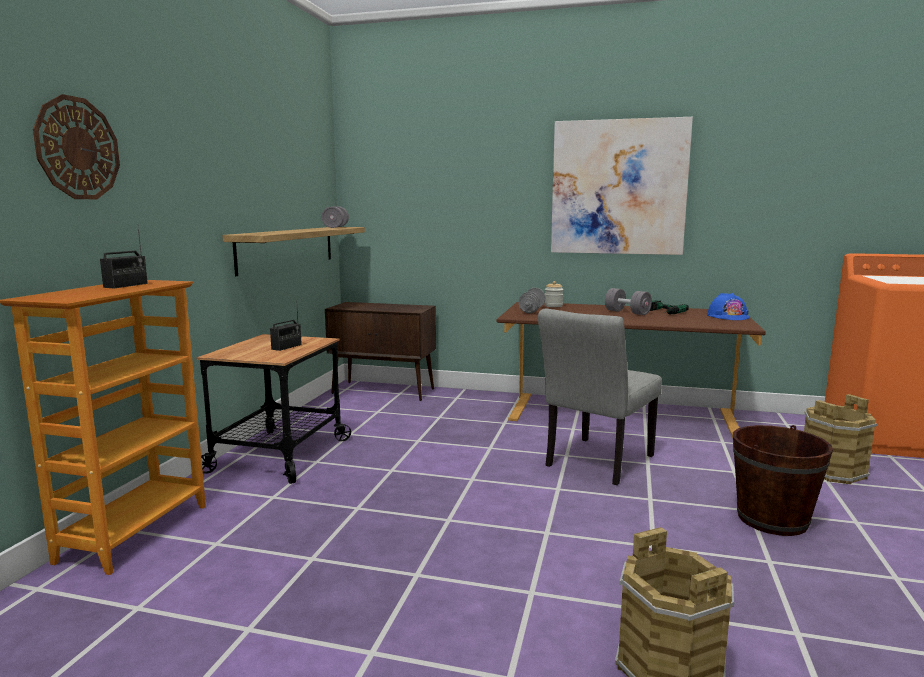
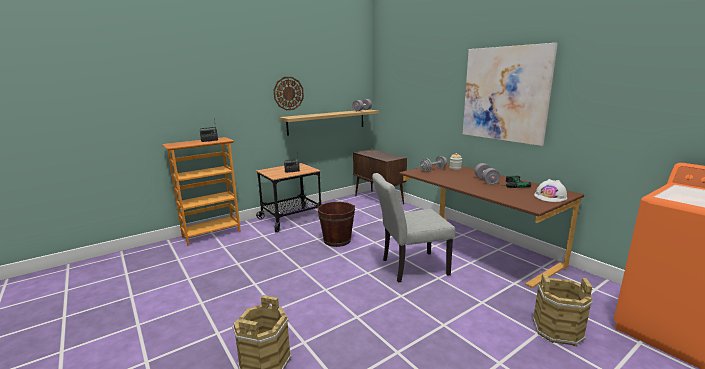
camera: 40 degrees right, 5 degrees up
(77, 148) = (198, 87): wall clock -> wall clock (288, 93)
(728, 316) = (550, 196): blue hard hat -> white hard hat
(772, 519) = (446, 335): brown bucket -> brown bucket (337, 240)

